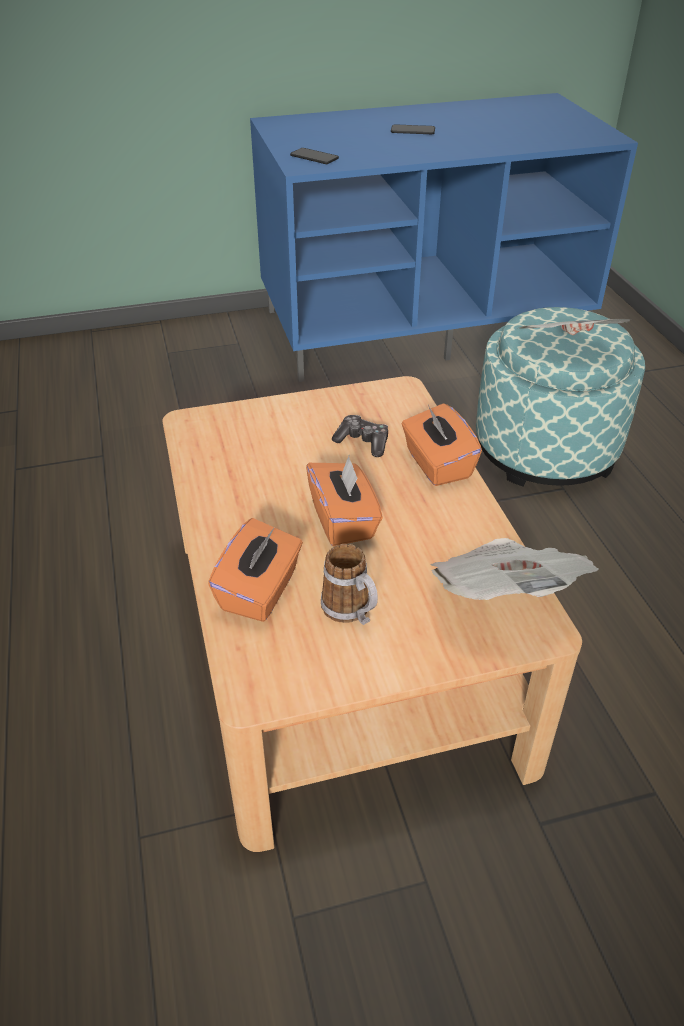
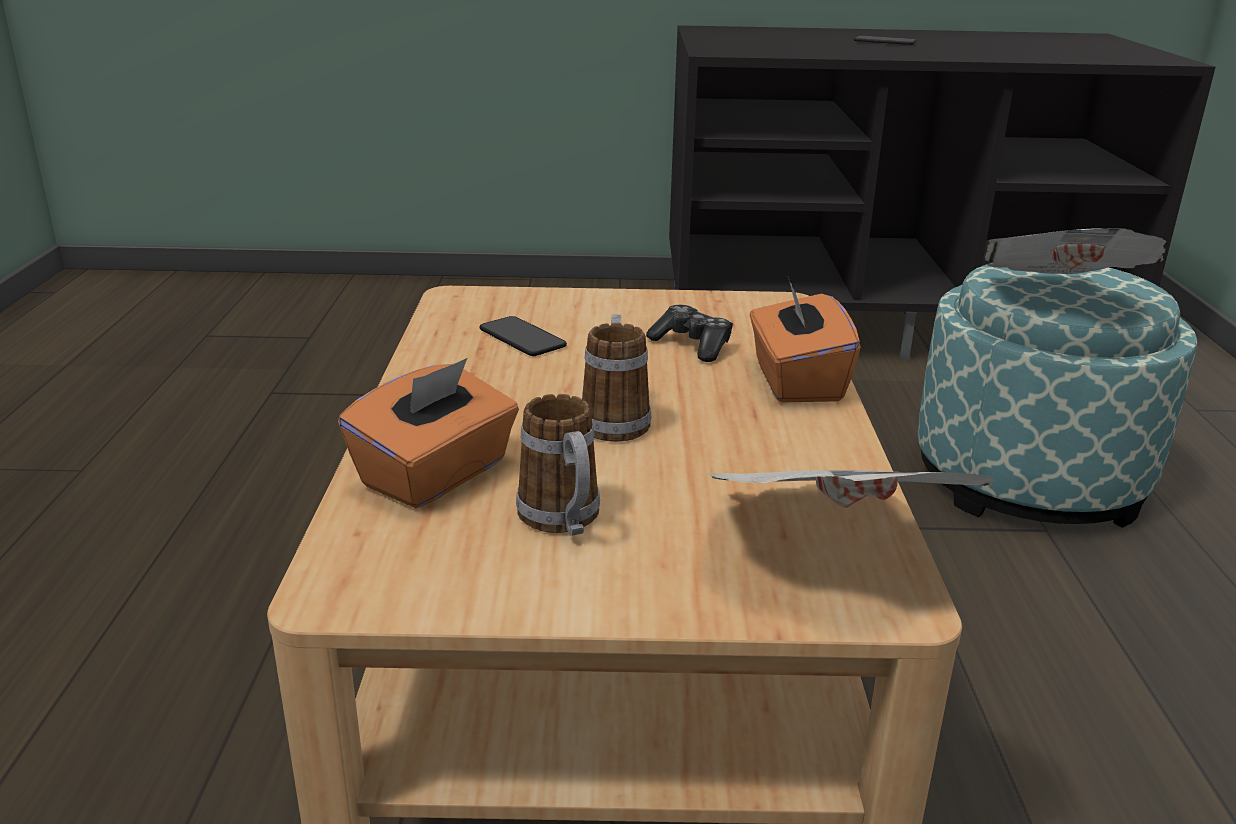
camera: 15 degrees right, 15 degrees down
(314, 157) = (737, 48): phone -> phone (522, 338)
(343, 521) = (614, 419): orange tissue box -> mug
(425, 323) = (884, 319): blue tv stand -> black tv stand

